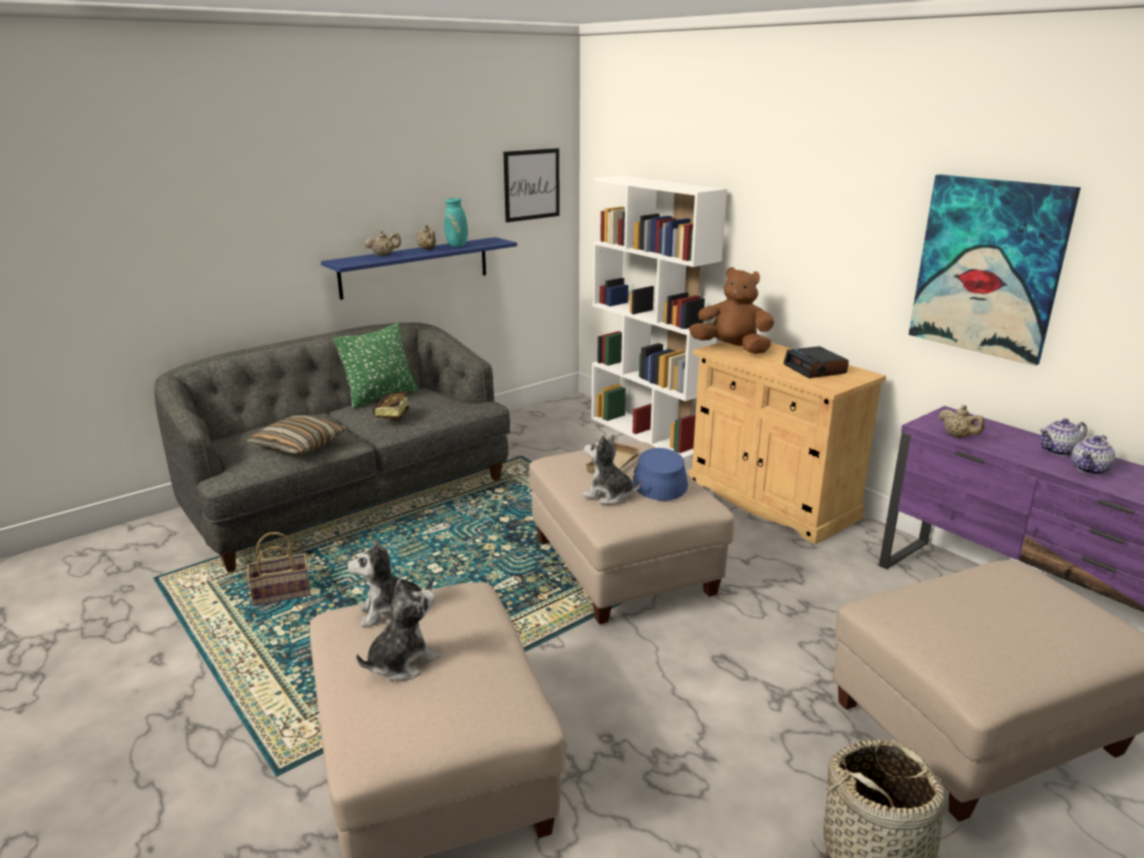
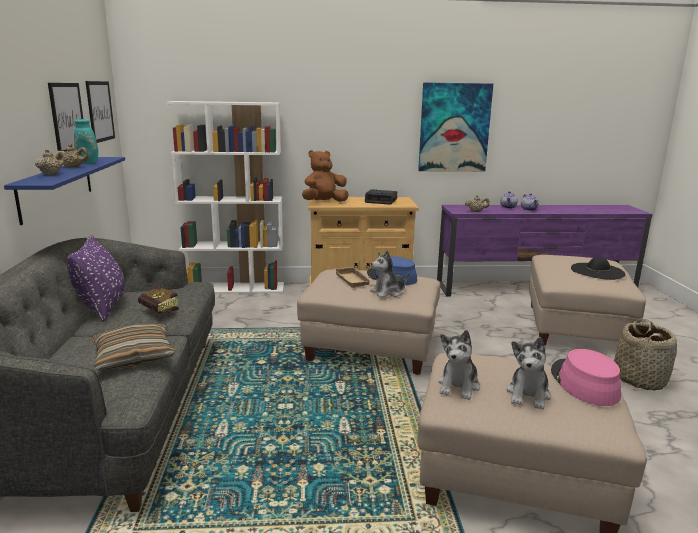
camera: 55 degrees left, 5 degrees down
(283, 593) = (220, 487): basket -> none
(380, 397) = (103, 308): green pillow -> purple pillow
(401, 662) = (528, 395): plush toy -> plush toy turned 150 degrees counterclockwise
(454, 194) = (67, 117): none -> picture
(471, 699) = (584, 383): none -> pink hat
(1006, 634) = (597, 271): none -> black hat

